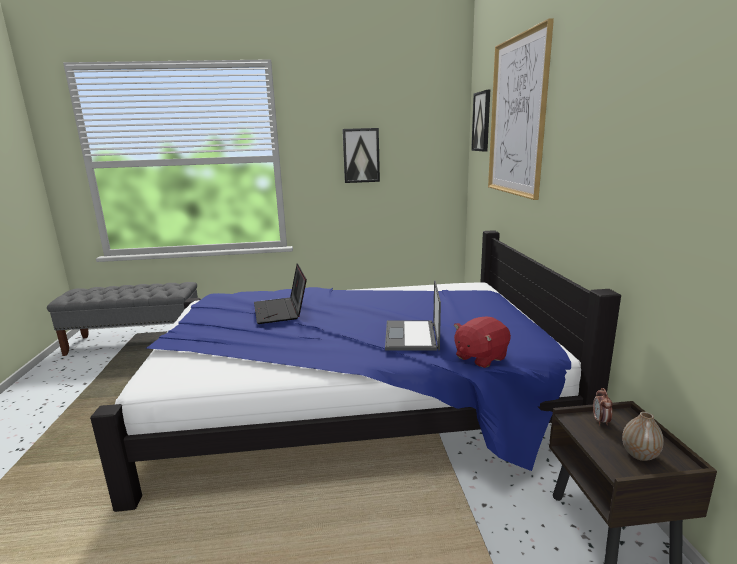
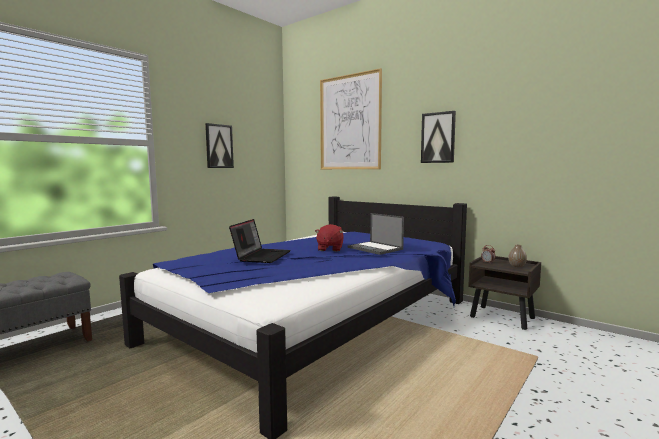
camera: 45 degrees left, 10 degrees down
(281, 311) = (261, 256): laptop -> laptop turned 105 degrees counterclockwise
(480, 357) = (422, 249): red plush toy -> red plush toy (329, 249)
(482, 121) = (303, 127): picture -> picture (438, 137)

